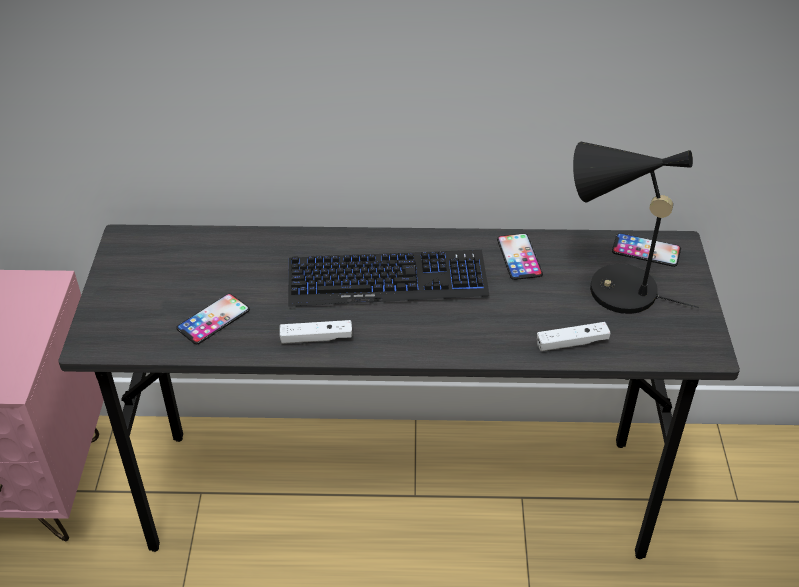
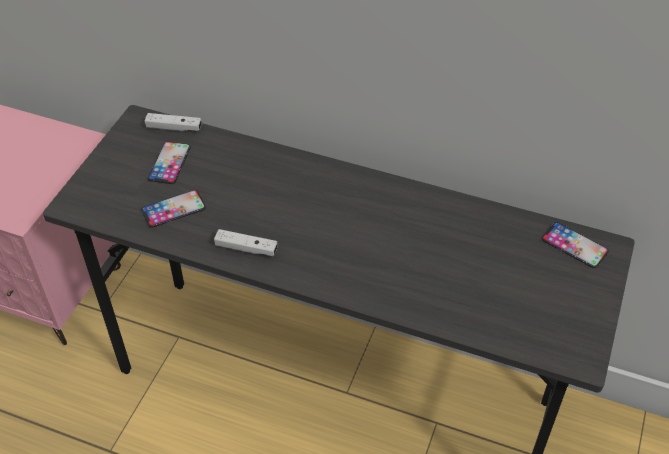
camera: 20 degrees right, 5 degrees up
(387, 280) = (329, 212): keyboard -> none
(519, 257) = (454, 221): phone -> phone (169, 163)
(572, 343) = (460, 314): white game controller -> white game controller (174, 128)
(611, 289) = (522, 274): black table lamp -> none

